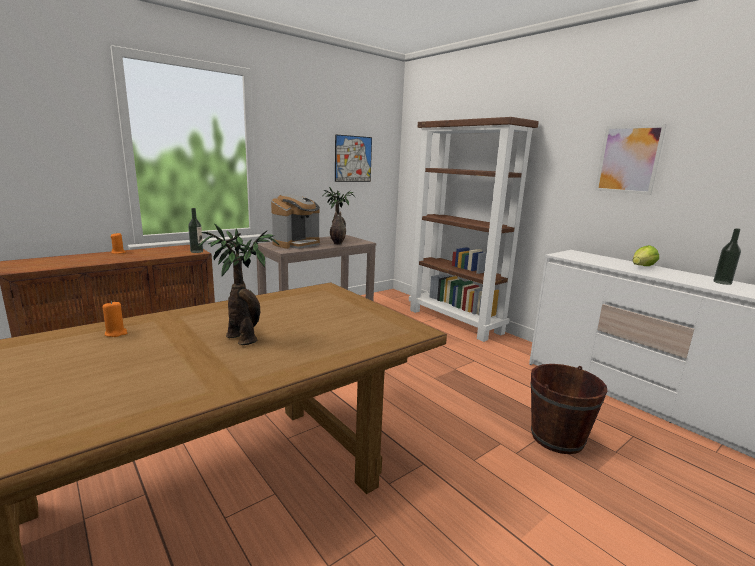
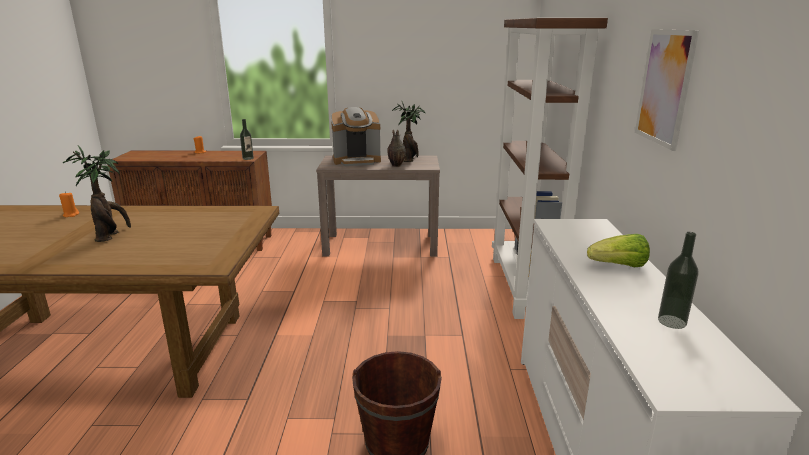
camera: 40 degrees right, 5 degrees up
(353, 159) = (459, 65): picture -> none

